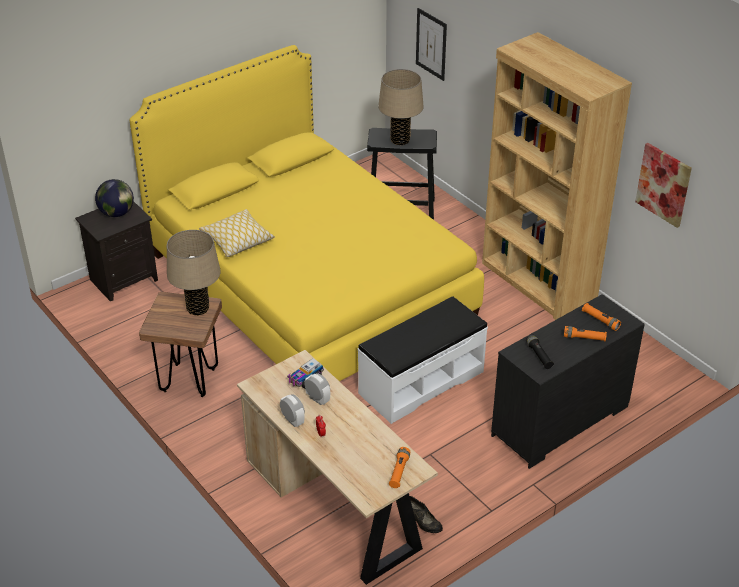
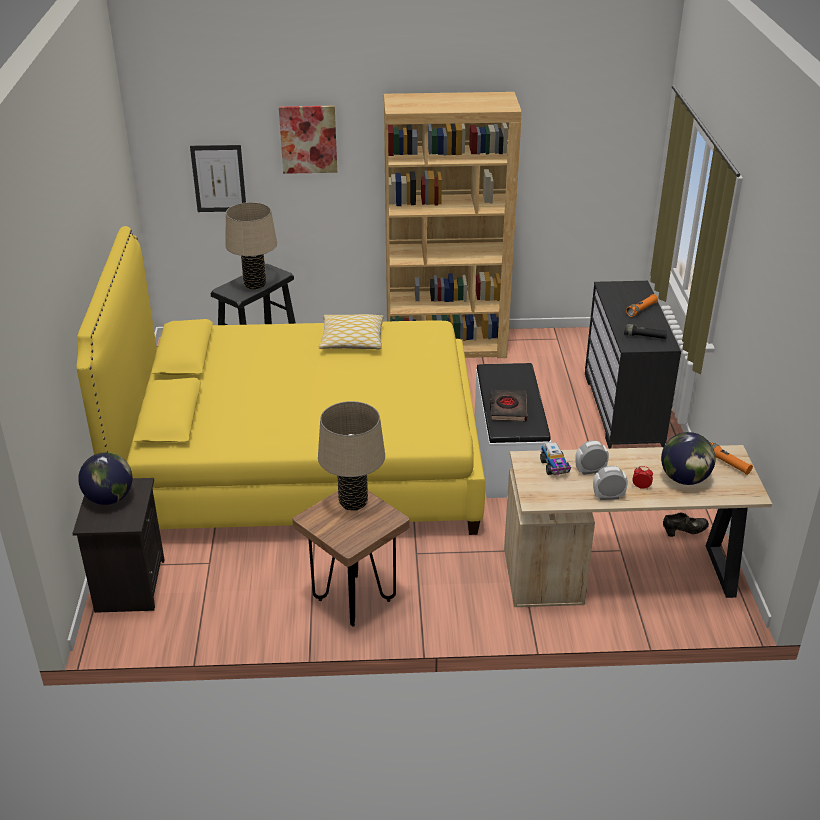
camera: 55 degrees left, 5 degrees down
(237, 240) = (274, 434): pillow -> pillow (352, 340)
(353, 453) = (684, 479): none -> globe
(405, 337) = (507, 409): none -> black book
(600, 320) = (626, 295): orange flashlight -> none
(663, 184) = (561, 174): picture -> picture (308, 139)

